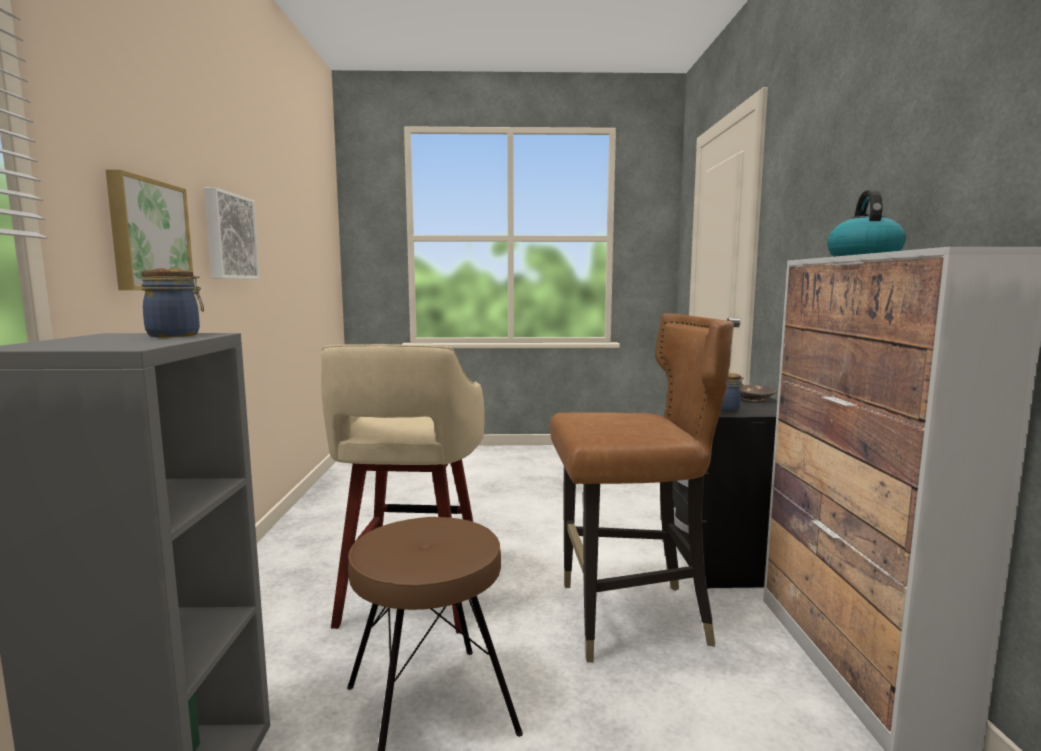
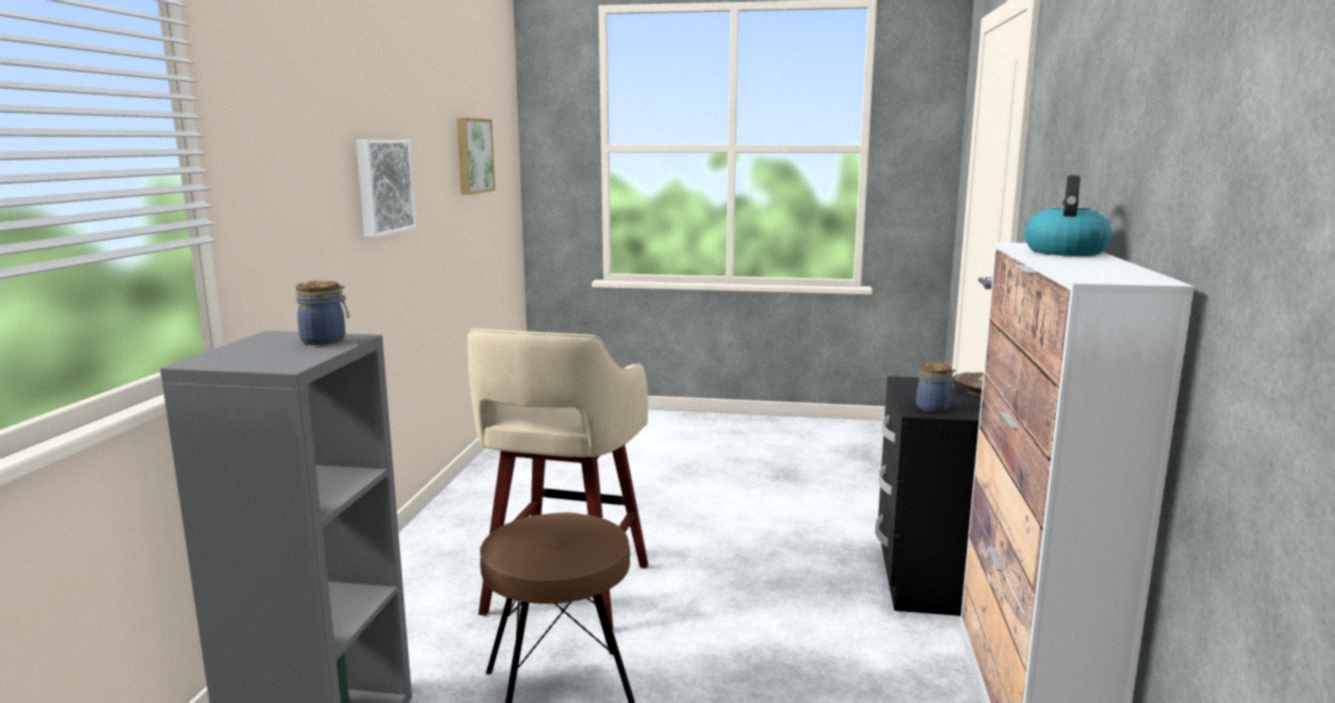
camera: 10 degrees right, 5 degrees up
(148, 235) = (301, 209): picture -> picture (472, 155)
(630, 618) = (795, 635): brown chair -> none

